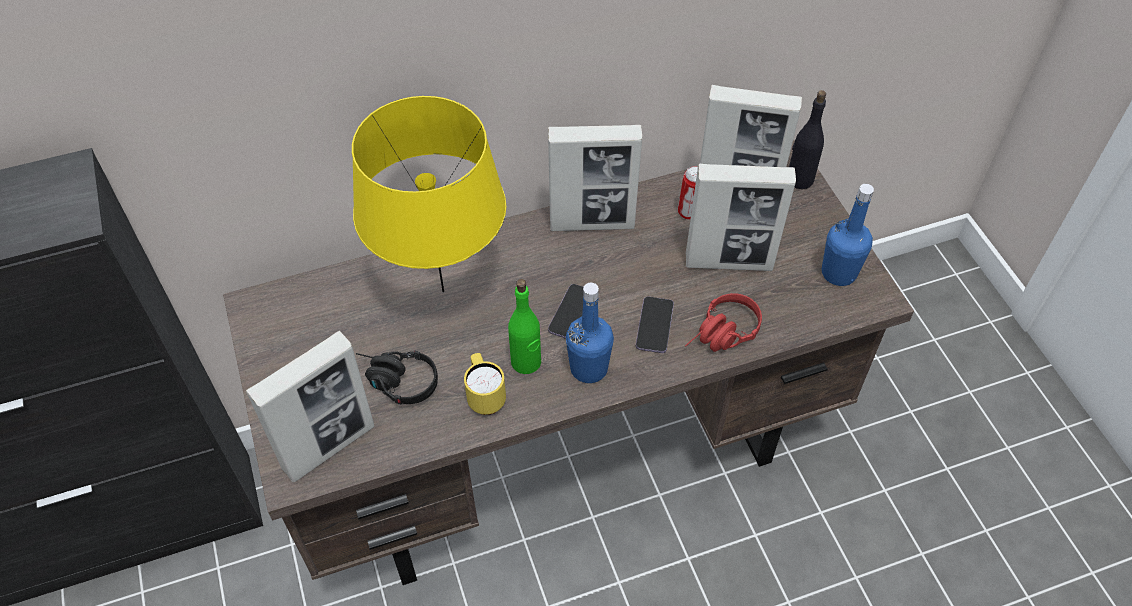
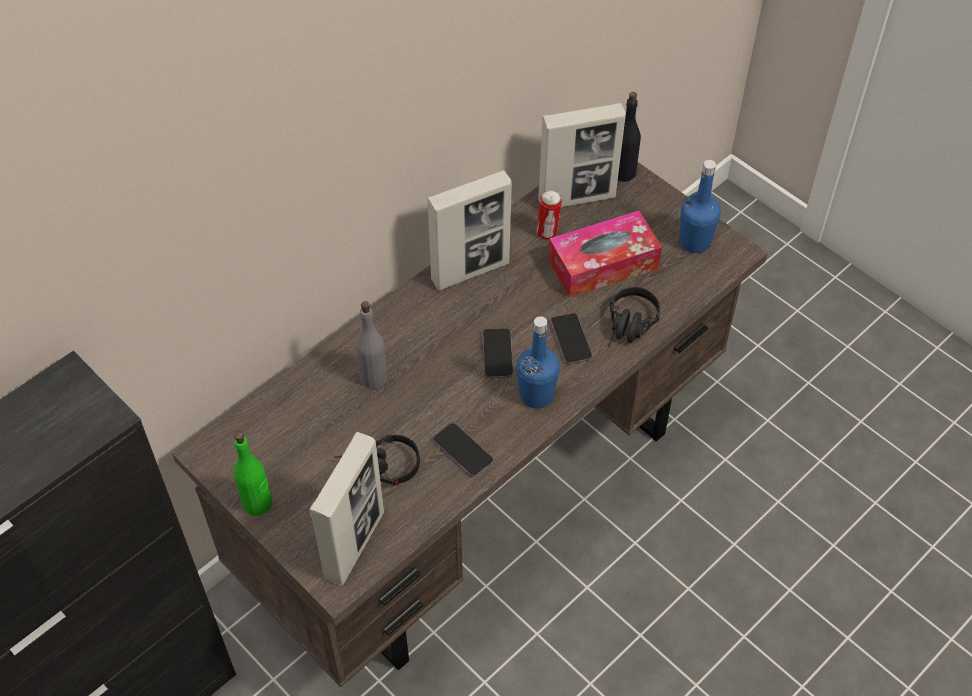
camera: 25 degrees left, 0 degrees up
(442, 291) = (373, 377): yellow table lamp -> grey bottle
(485, 396) = (463, 451): yellow mug -> phone
(526, 362) = (481, 410): green bottle -> green bottle (258, 503)
(721, 336) = (629, 328): red headphones -> black headphones
(729, 262) = (603, 264): picture frame -> tissue box

